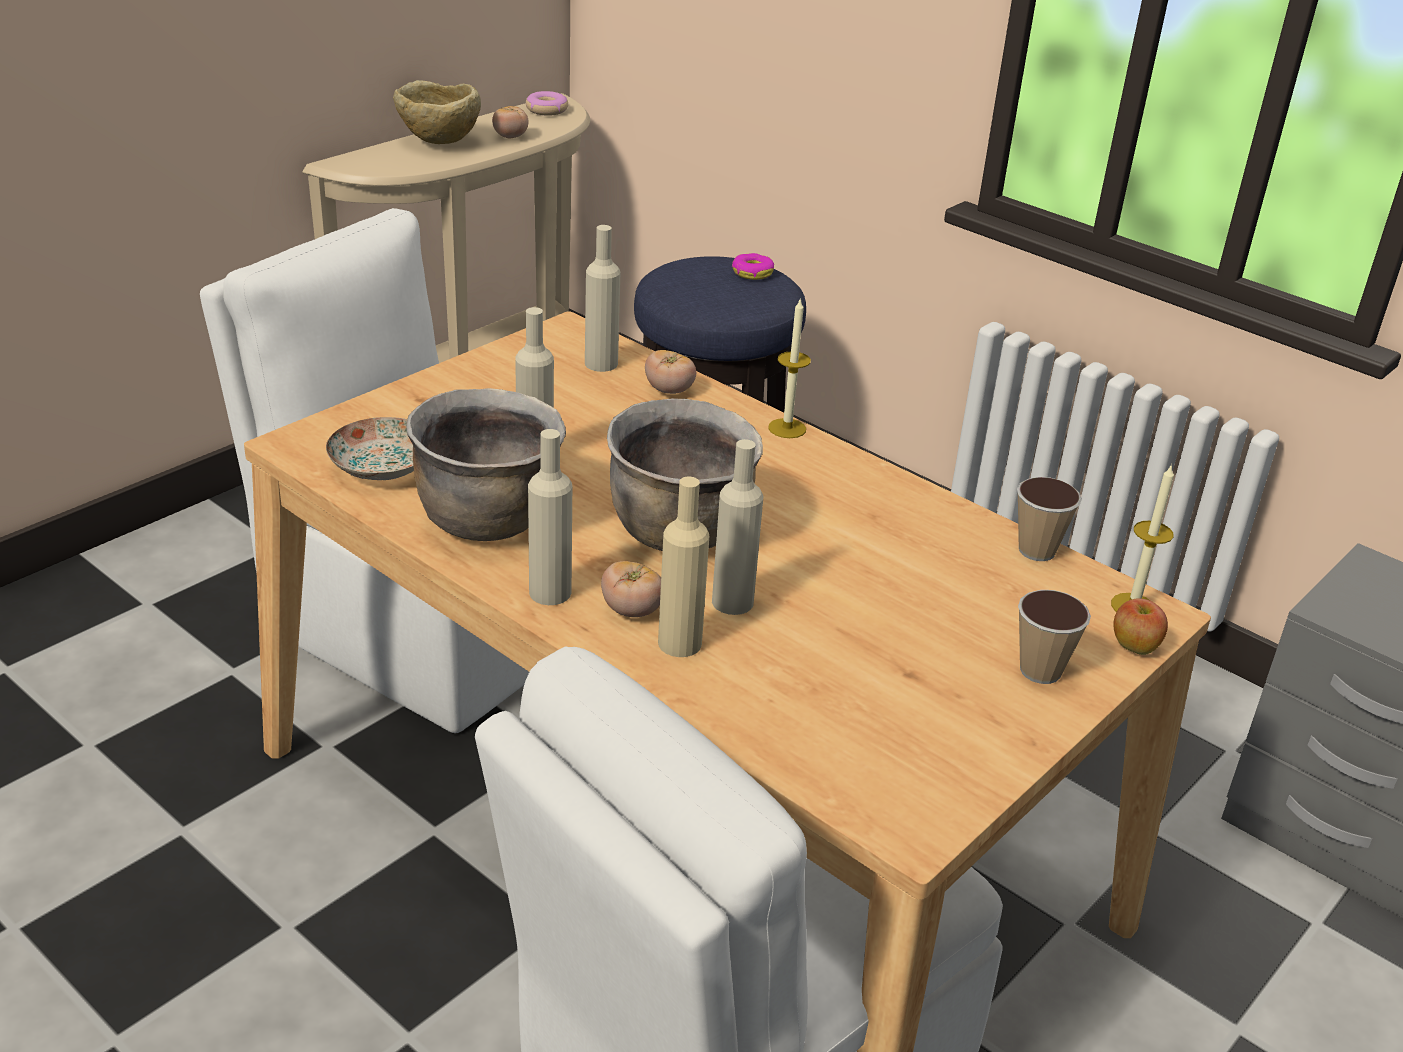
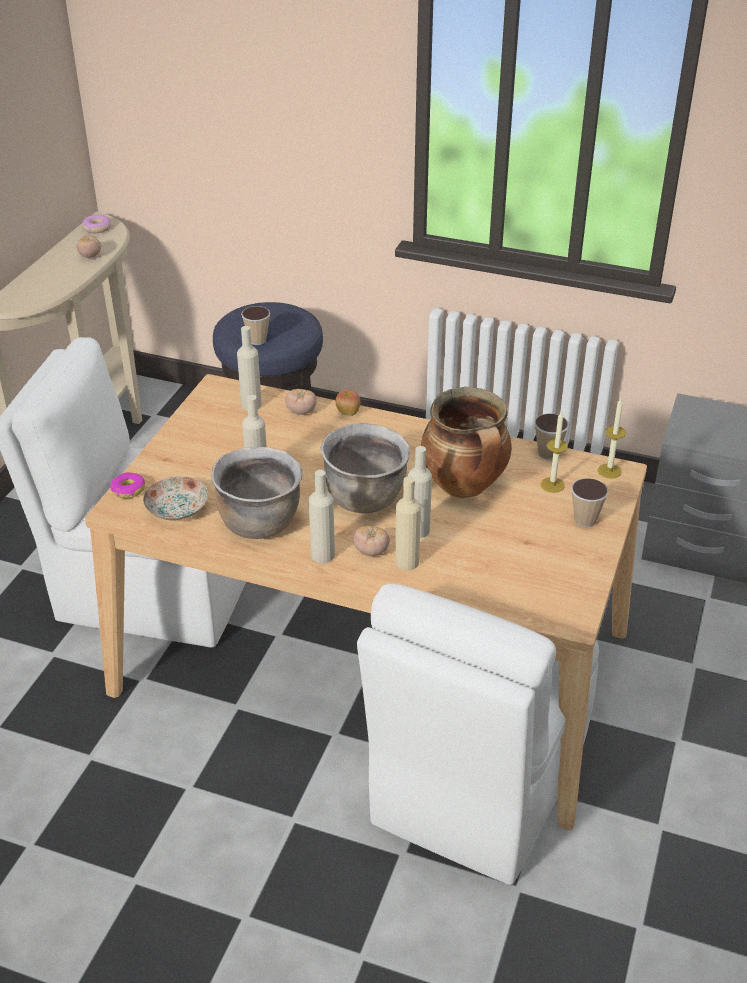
camera: 20 degrees left, 5 degrees up
(438, 143) = (48, 273): beige bowl -> none
(692, 299) = (257, 340): none -> cup
(752, 273) = (280, 311): donut -> donut (128, 490)
(787, 428) = (380, 417): candle -> candle (552, 485)
(858, 561) = (465, 487): none -> cooking pot
(1134, 647) = (620, 493): apple -> apple (348, 413)

